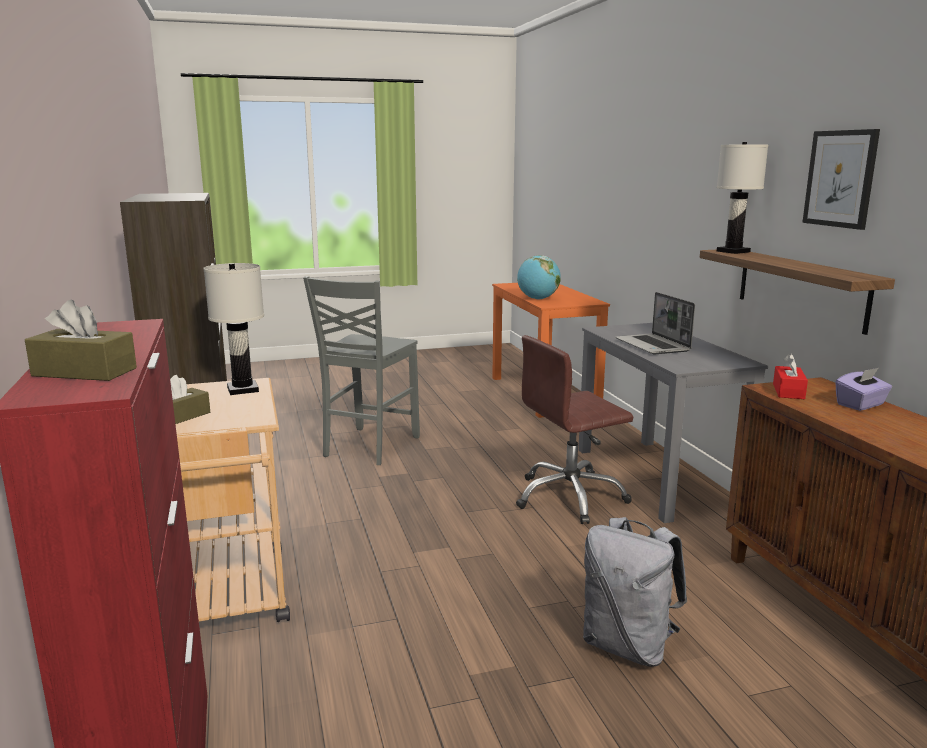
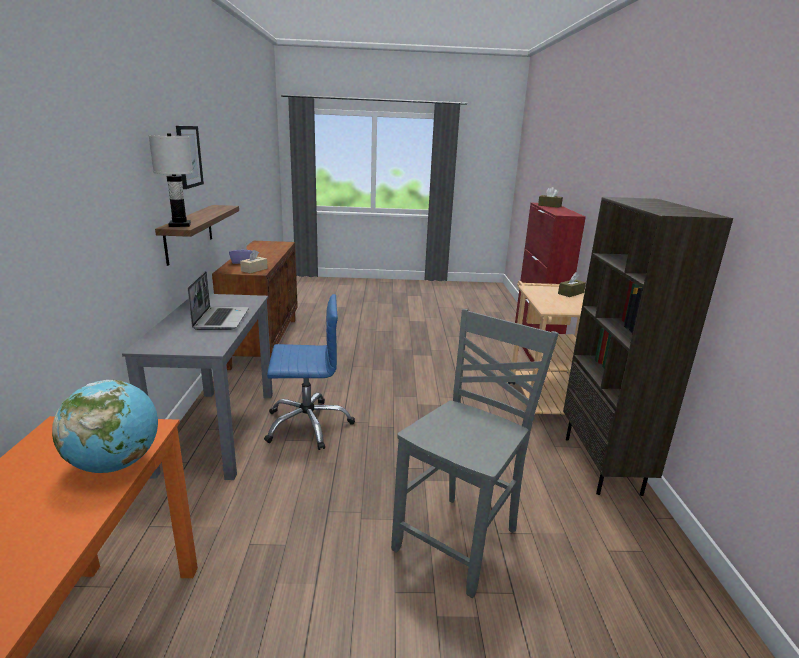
camera: 165 degrees left, 5 degrees up
(243, 389) = (551, 305): white table lamp -> none
(570, 497) = (308, 424): brown office chair -> blue office chair
(628, 646) = (363, 352): grey backpack -> none
(788, 391) = (254, 269): red tissue box -> beige tissue box

